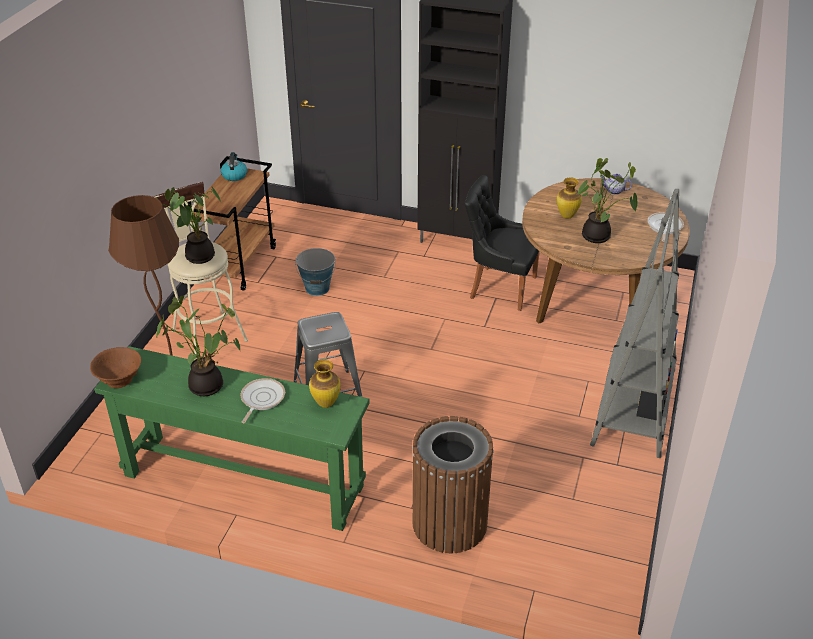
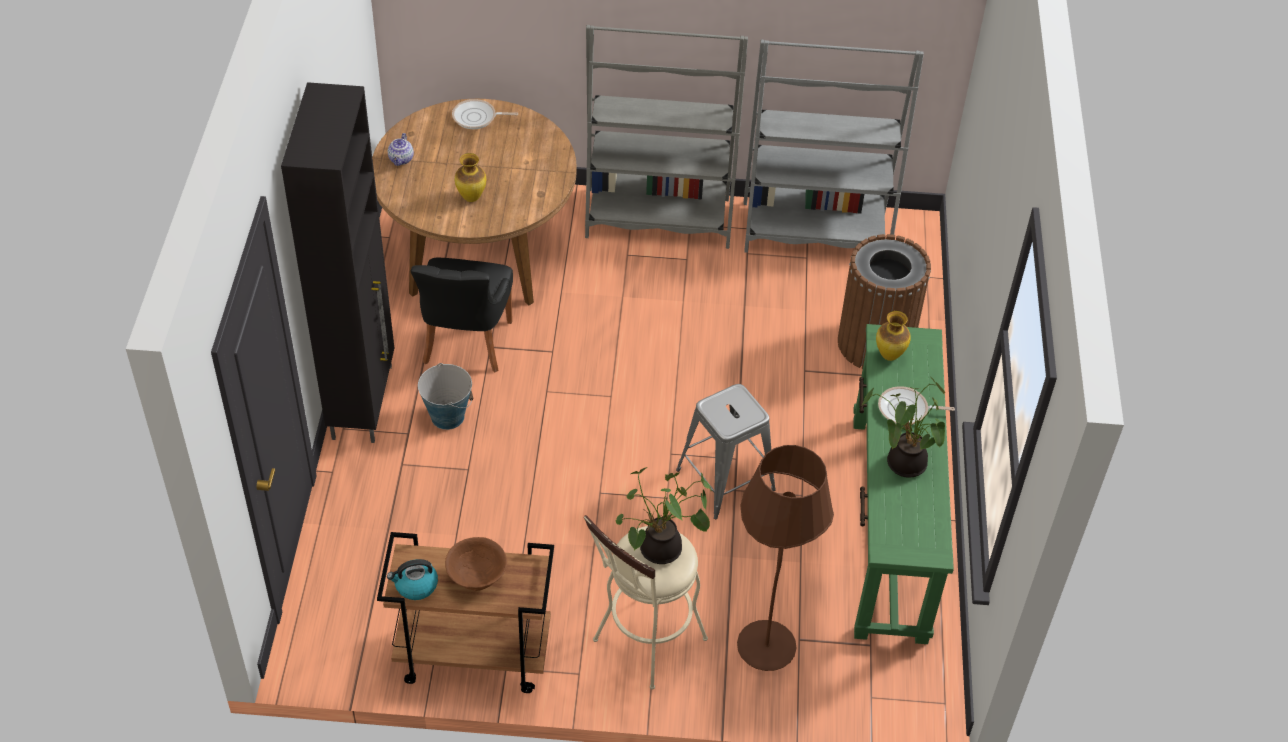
camera: 105 degrees left, 10 degrees up
(119, 379) = (929, 549): brown bowl -> brown bowl (477, 578)
(317, 288) = (512, 540): bucket -> bucket (447, 416)
(598, 237) = (512, 169): potted plant -> none
(608, 513) = (815, 232): none -> grey bookcase

